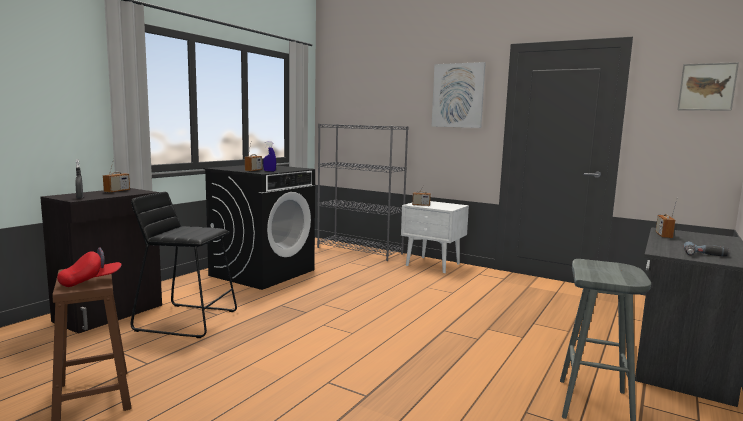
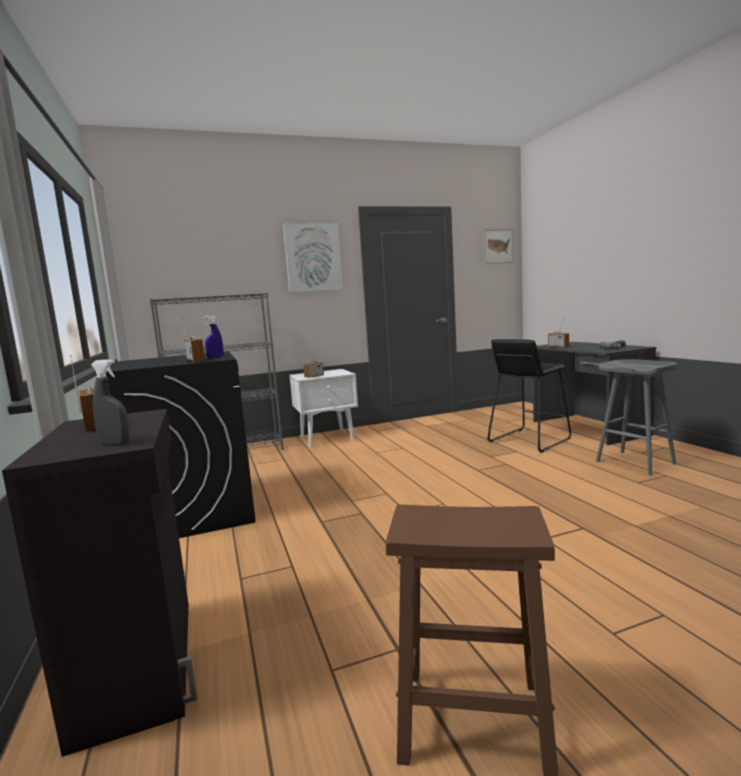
camera: 50 degrees left, 0 degrees up
(90, 281) = (496, 517): red cap -> none
(187, 320) = (281, 591): black stool -> black stool (529, 440)

